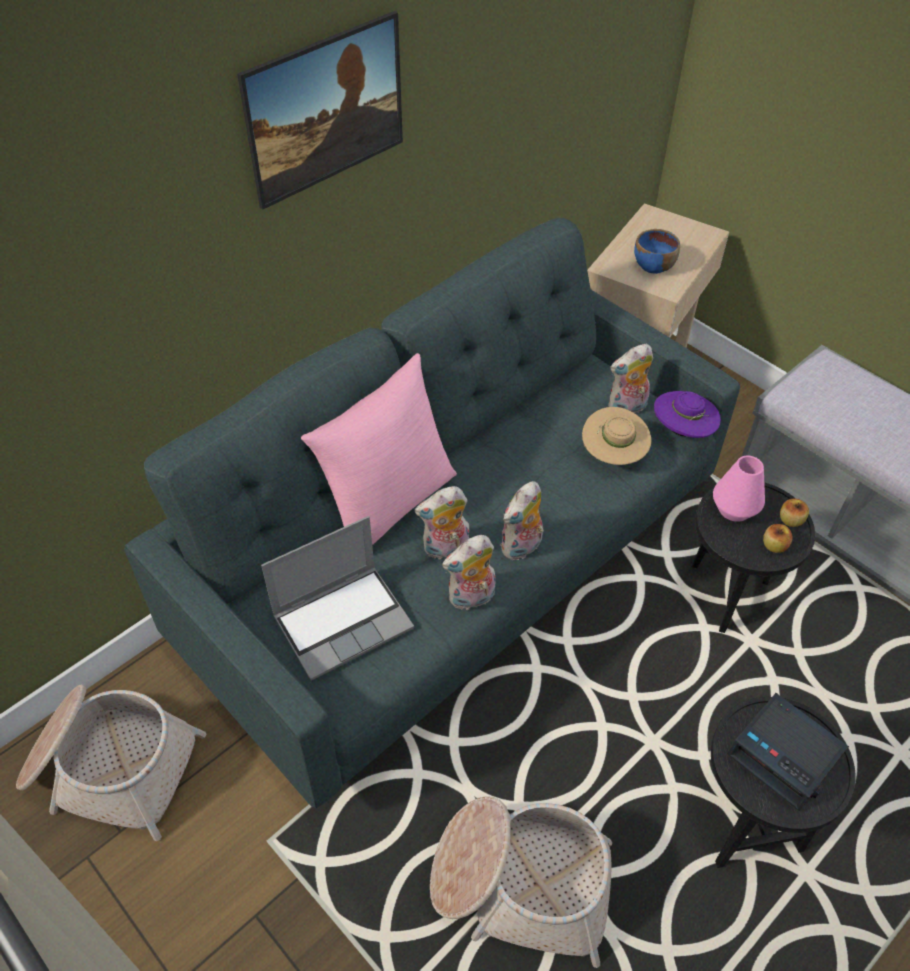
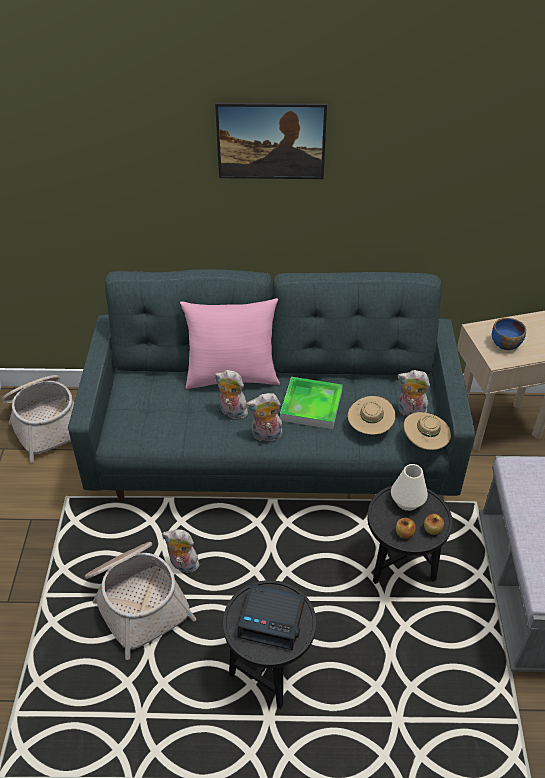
camera: 45 degrees right, 5 degrees down
(344, 621) = (152, 409): laptop -> none
(471, 599) = (215, 440): plush toy -> plush toy (182, 565)
(523, 474) = (311, 406): none -> tray
(682, 431) = (424, 443): purple hat -> beige hat
(734, 509) = (407, 501): pink vase -> white vase
(785, 755) = (272, 620): alarm clock -> alarm clock turned 75 degrees counterclockwise

